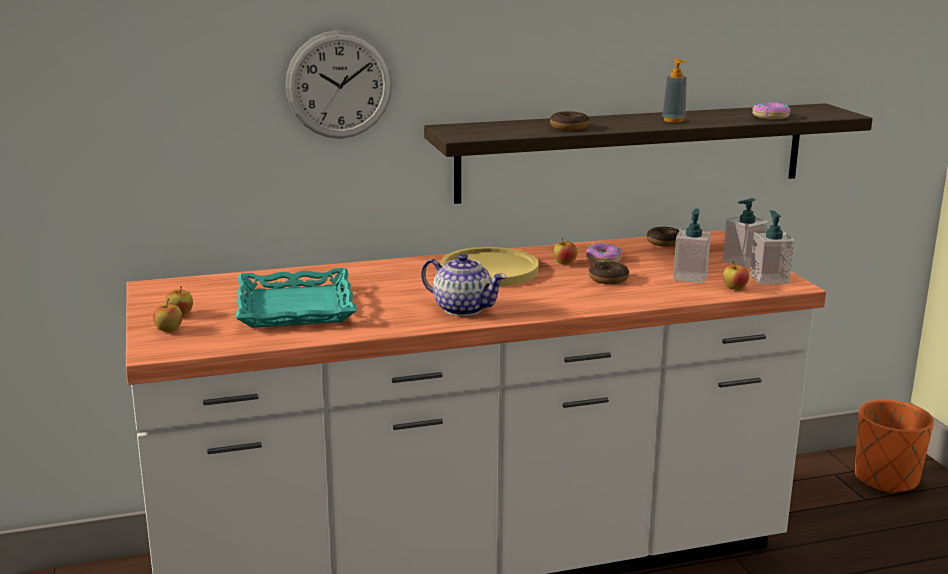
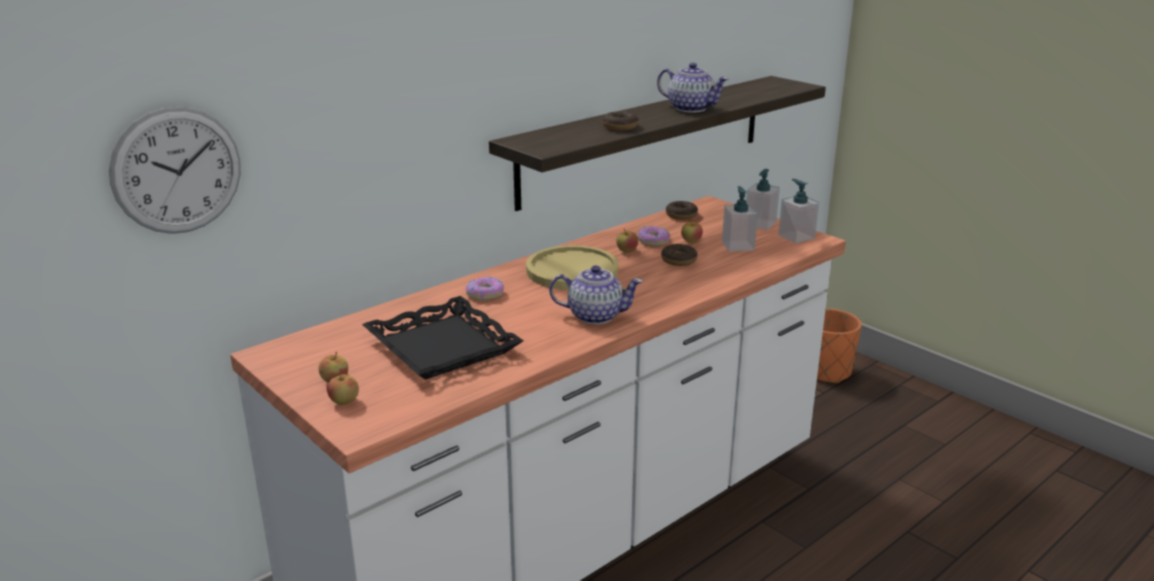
camera: 25 degrees left, 5 degrees up
(297, 307) = (443, 347): turquoise tray -> black tray
(339, 85) = (415, 112): wall clock -> wall clock (177, 171)
(673, 120) = (690, 108): soap dispenser -> teapot
(734, 288) = (781, 250): apple -> apple (691, 241)
(770, 116) = (755, 95): donut -> donut (485, 294)

